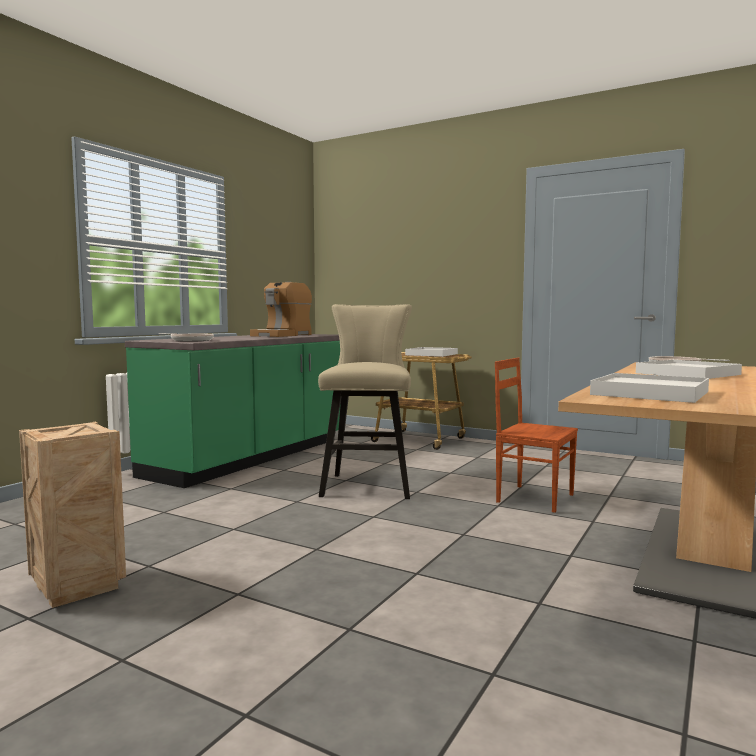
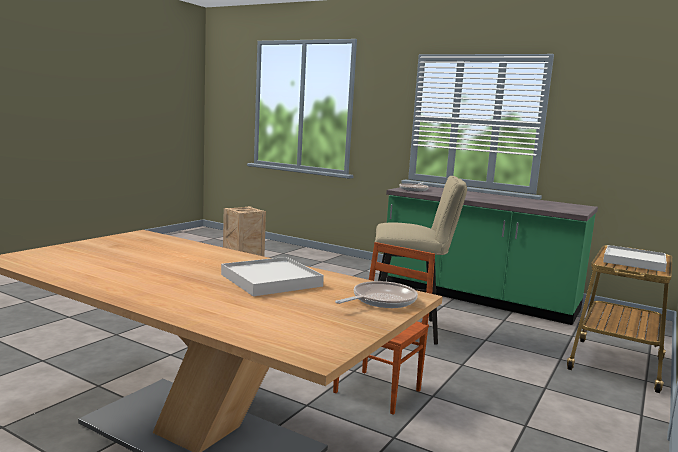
camera: 90 degrees right, 5 degrees up
(282, 335) = (531, 203): coffee machine -> none
(649, 393) = (151, 245): white tray -> none

